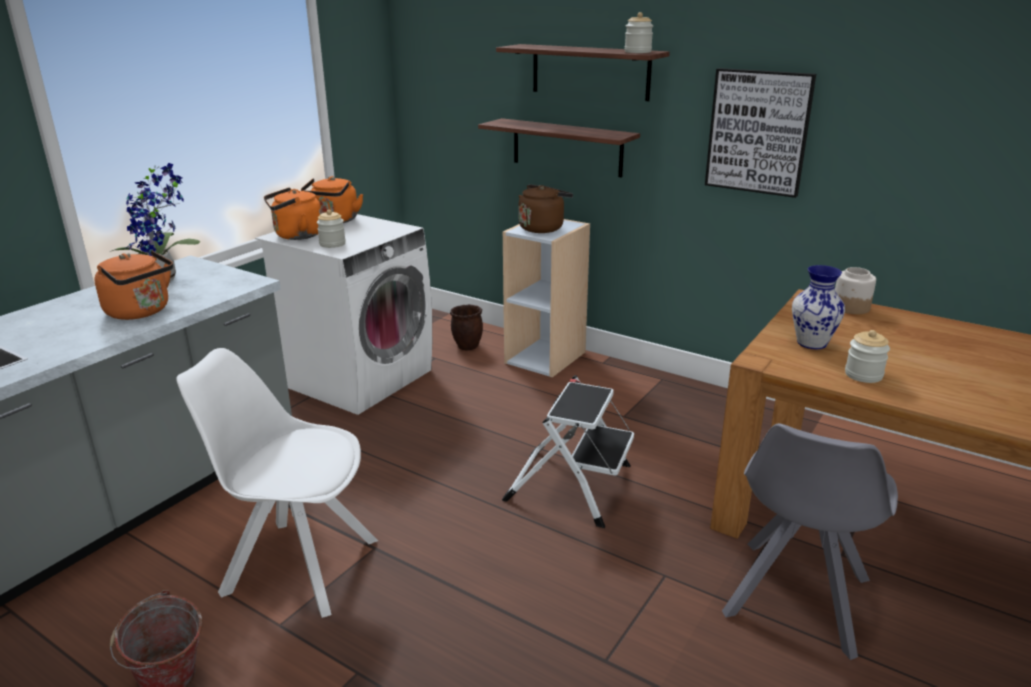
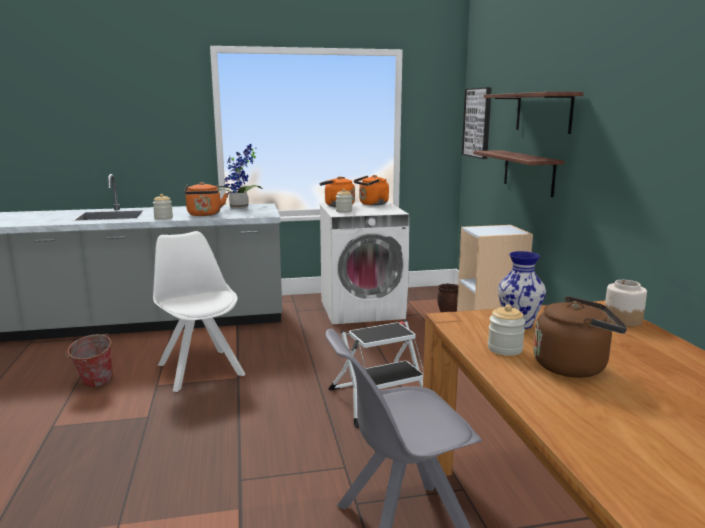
camera: 45 degrees right, 10 degrees down
(543, 228) = (491, 230): brown kettle -> brown kettle (574, 366)
(637, 52) = (552, 91): jar -> jar (163, 218)
(758, 132) = (631, 158): picture -> picture (477, 122)

